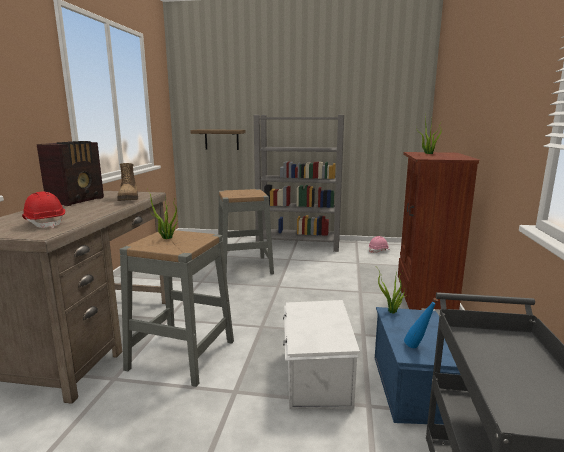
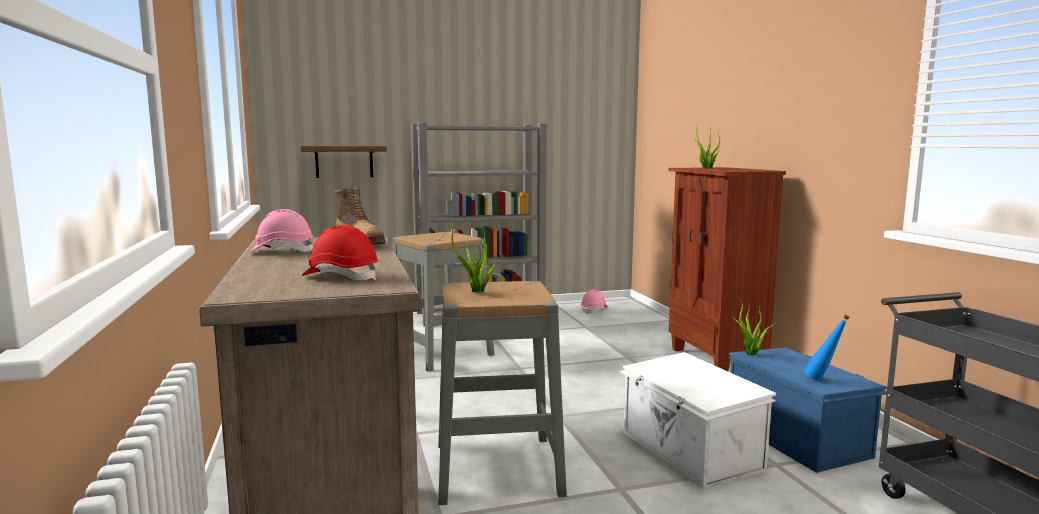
camera: 25 degrees left, 5 degrees down
(77, 200) = (282, 251): radio -> pink hard hat

